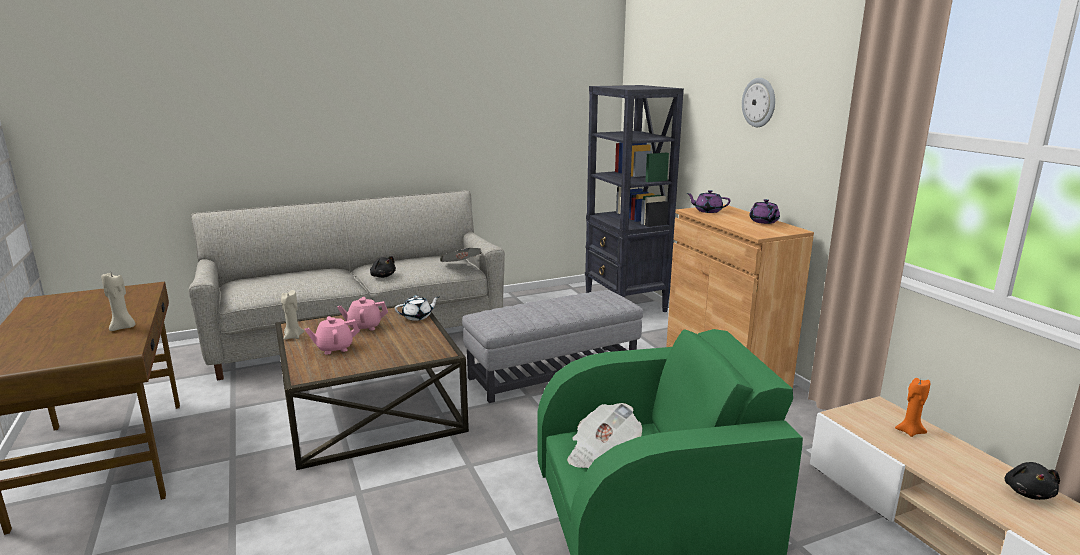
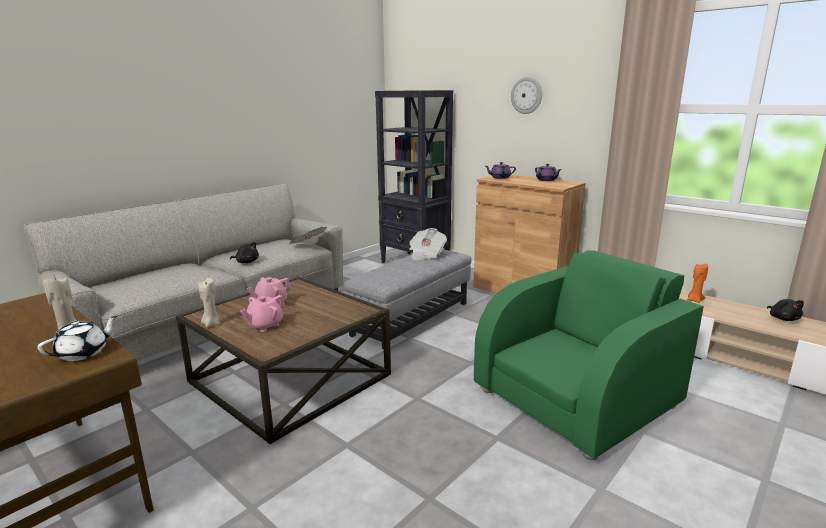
camera: 25 degrees left, 0 degrees up
(417, 317) = (310, 288): white teapot -> white teapot (84, 353)
(602, 454) = (548, 356): newspaper -> newspaper (426, 254)

